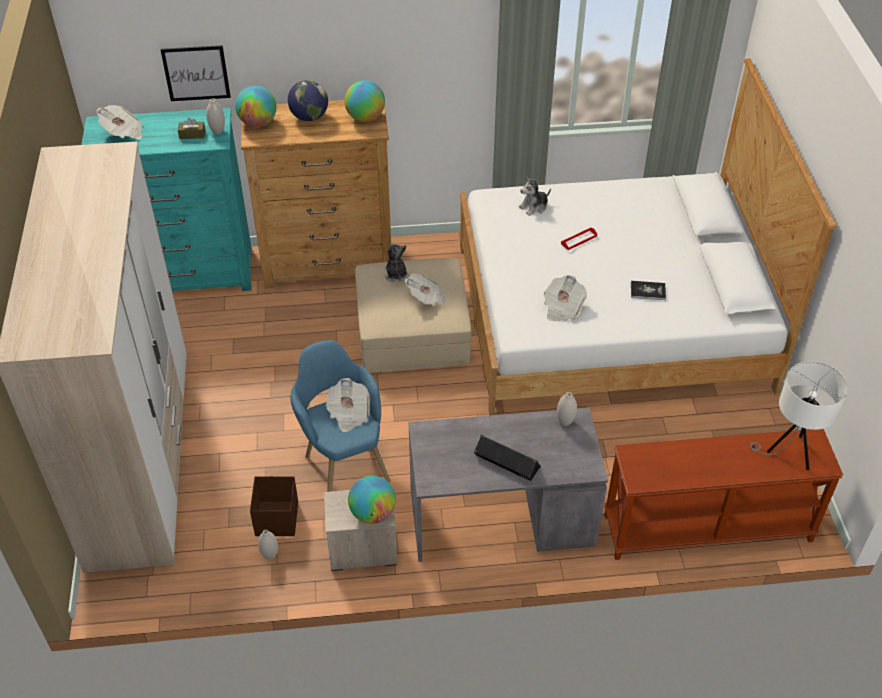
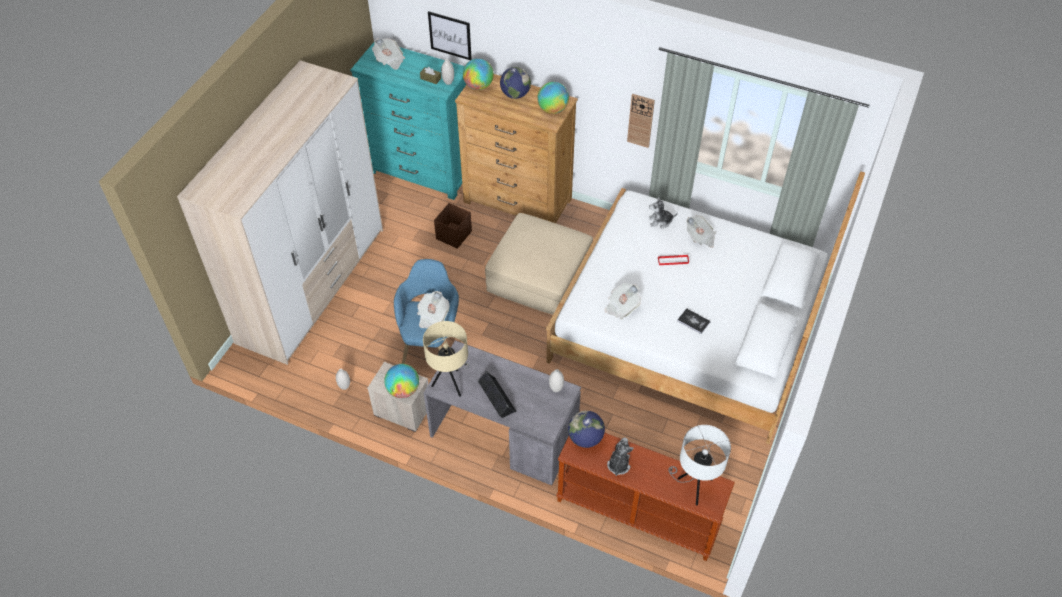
camera: 30 degrees right, 5 degrees up
(277, 518) = (365, 365): brown storage box -> brown storage box (454, 235)
(396, 274) = (538, 231): plush toy -> plush toy (618, 464)
(427, 298) = (546, 257): newspaper -> newspaper (700, 237)
(441, 470) = (451, 383): none -> beige table lamp
(467, 98) = (640, 120): none -> wall clock
(640, 458) = (585, 438): none -> globe

